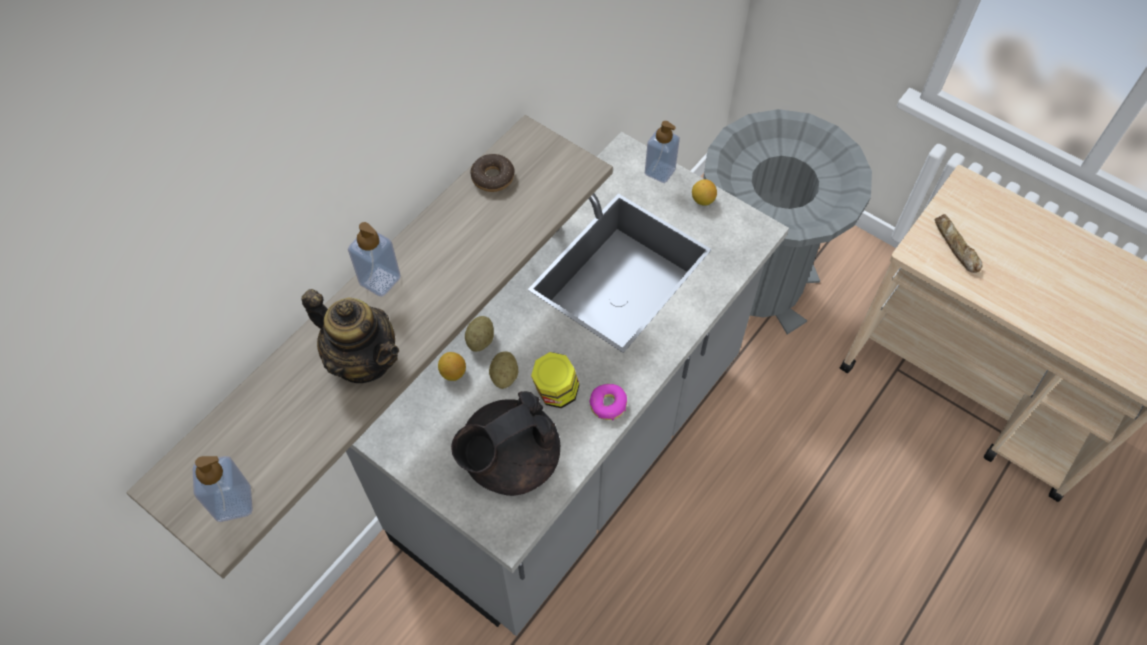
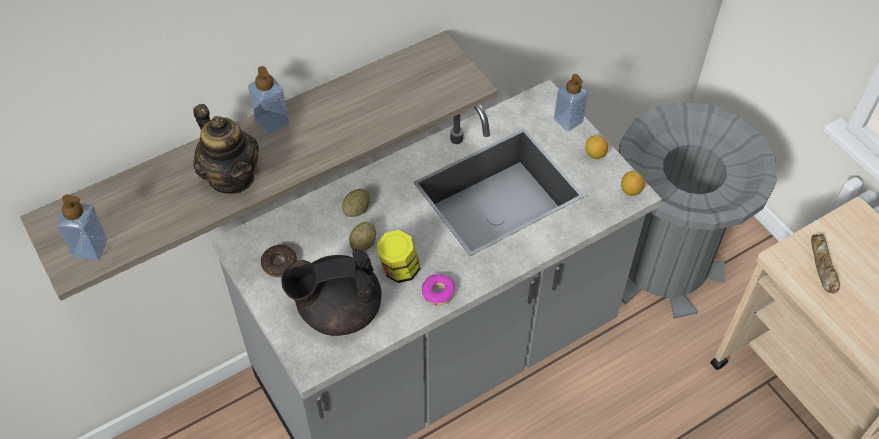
camera: 20 degrees right, 5 degrees down
(453, 373) = (323, 228): lemon -> lemon (630, 190)
(493, 177) = (396, 71): donut -> donut (279, 264)

